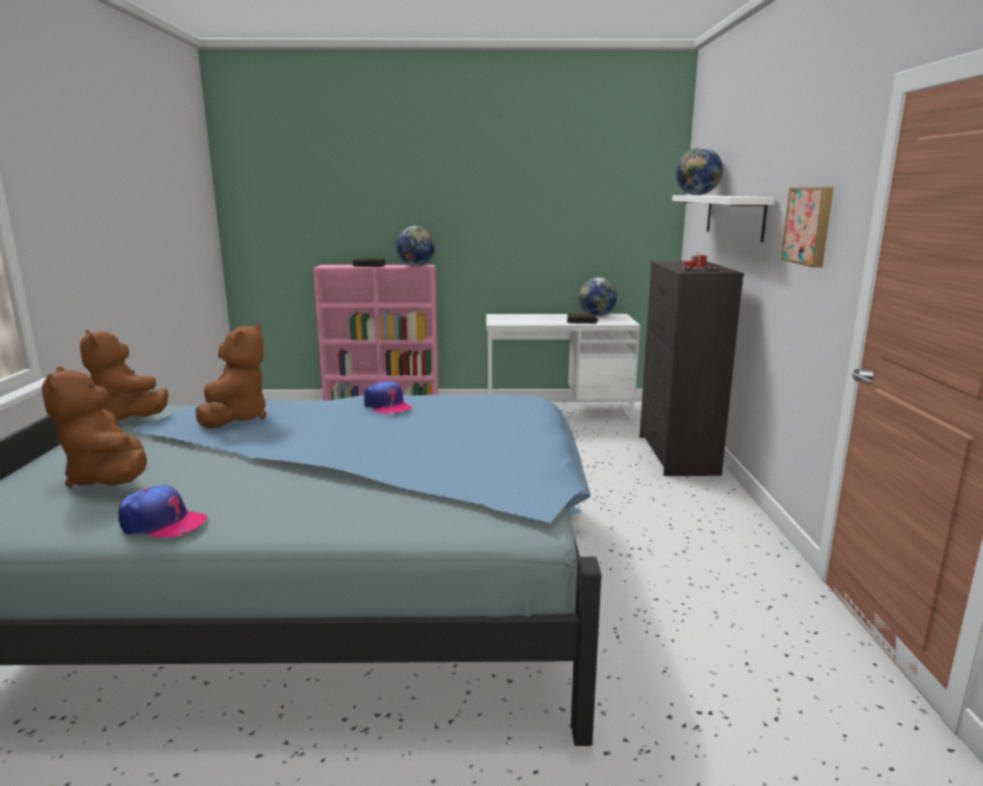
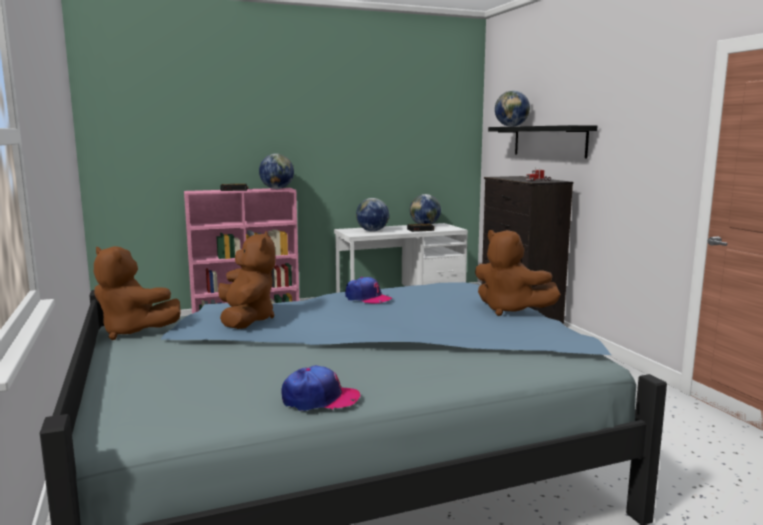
camera: 20 degrees left, 5 degrees down
(109, 480) = (210, 377): brown plush toy -> brown plush toy (510, 310)
(523, 319) = (372, 231): none -> globe
(734, 216) = (549, 141): white shelf -> black shelf
(809, 225) = (640, 143): picture -> none

